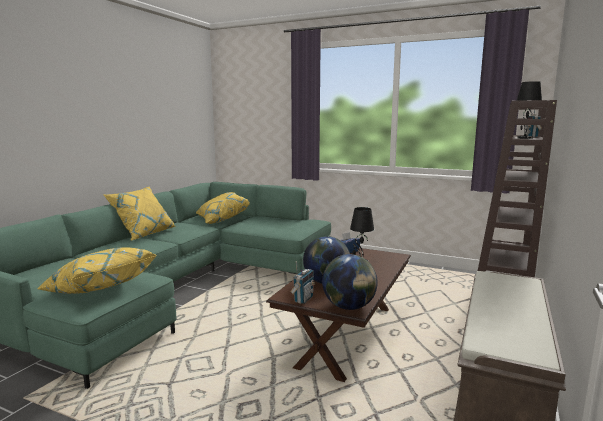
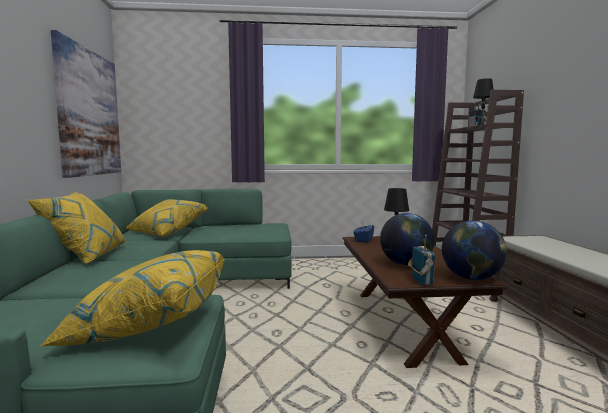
camera: 30 degrees left, 5 degrees down
(178, 122) = (89, 113): none -> picture

